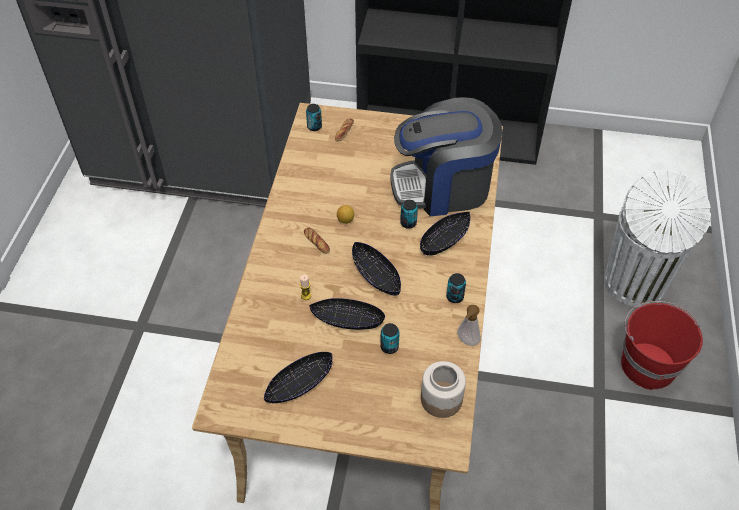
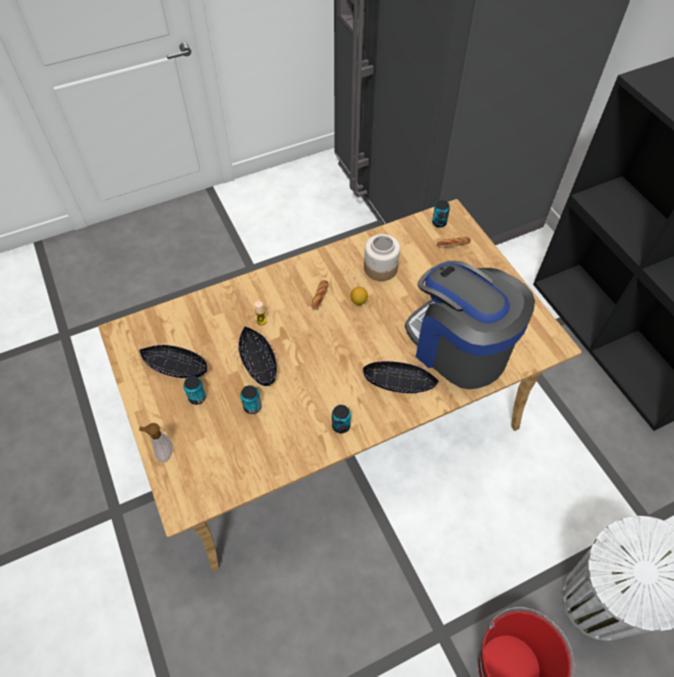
camera: 55 degrees right, 5 degrees up
(376, 275) = (318, 355): black bowl -> none
(408, 223) = (393, 345): can -> can (197, 397)
(441, 399) = (226, 475): jar -> jar (381, 268)
(466, 342) = (299, 462): soap dispenser -> soap dispenser (164, 453)

